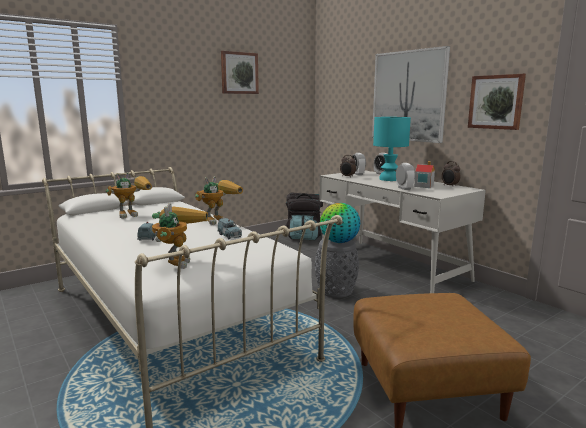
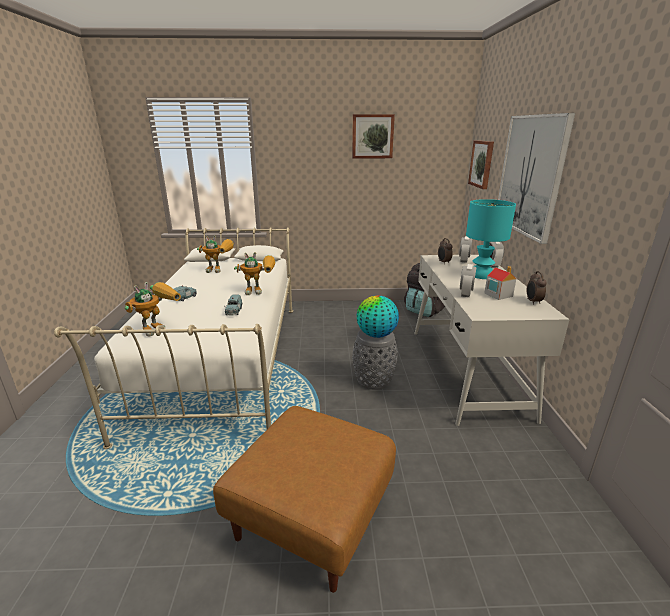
camera: 35 degrees right, 10 degrees up
(496, 102) = (603, 203): picture -> picture (482, 164)

